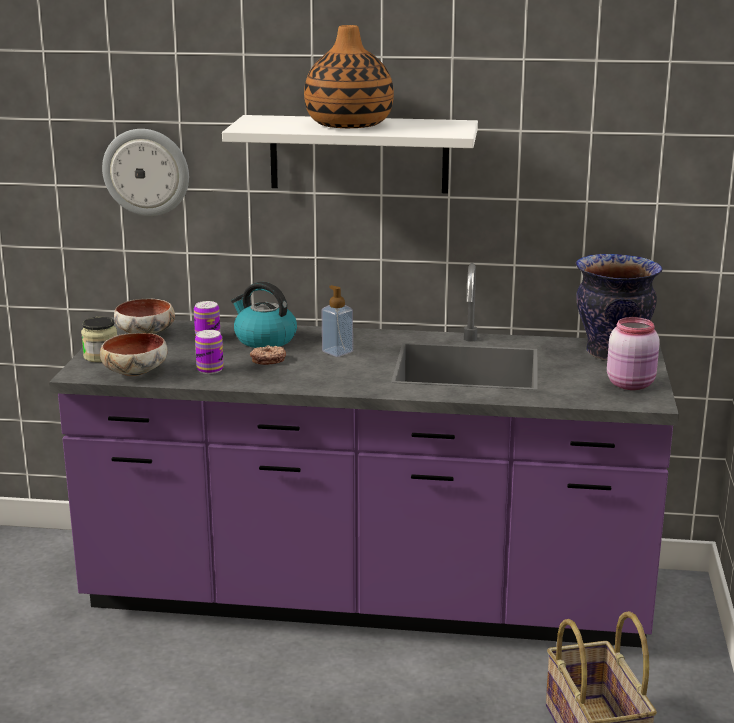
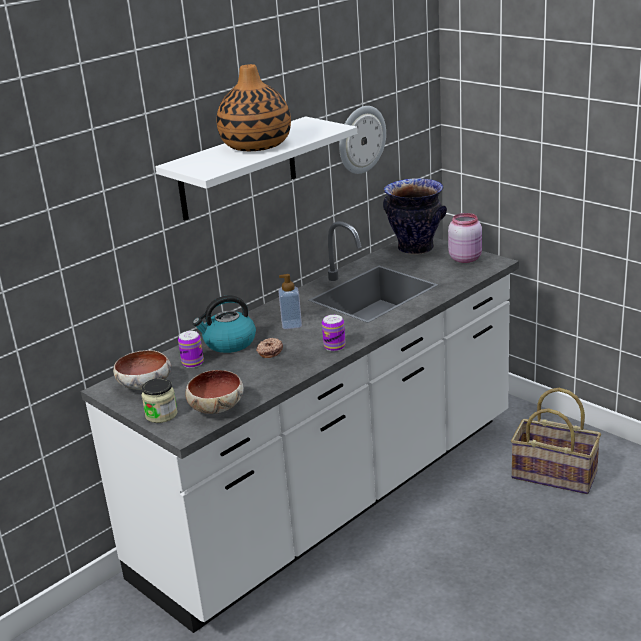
camera: 50 degrees left, 5 degrees up
(146, 172) = (85, 246): wall clock -> wall clock (361, 139)
(210, 369) = (254, 377): can -> can (334, 346)
(367, 599) = (335, 498): purple counter -> white counter

